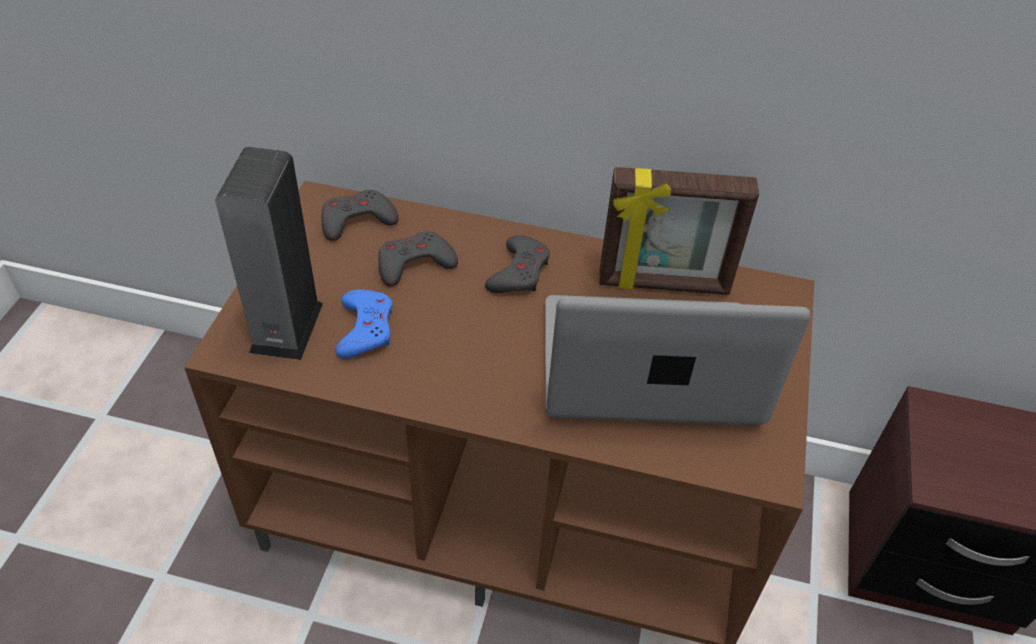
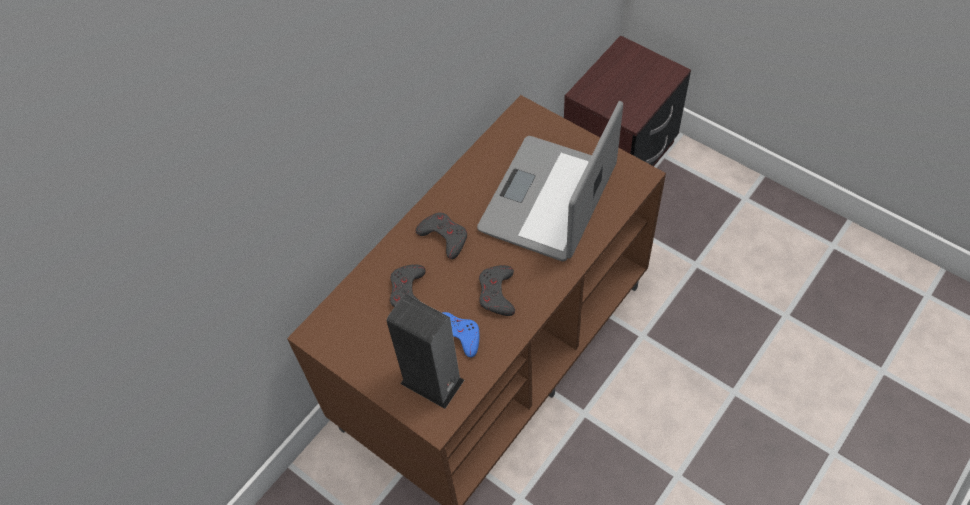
camera: 60 degrees left, 10 degrees up
(357, 220) = (349, 315): grey game controller -> grey game controller (497, 293)
(663, 285) = (490, 167): picture frame -> none

